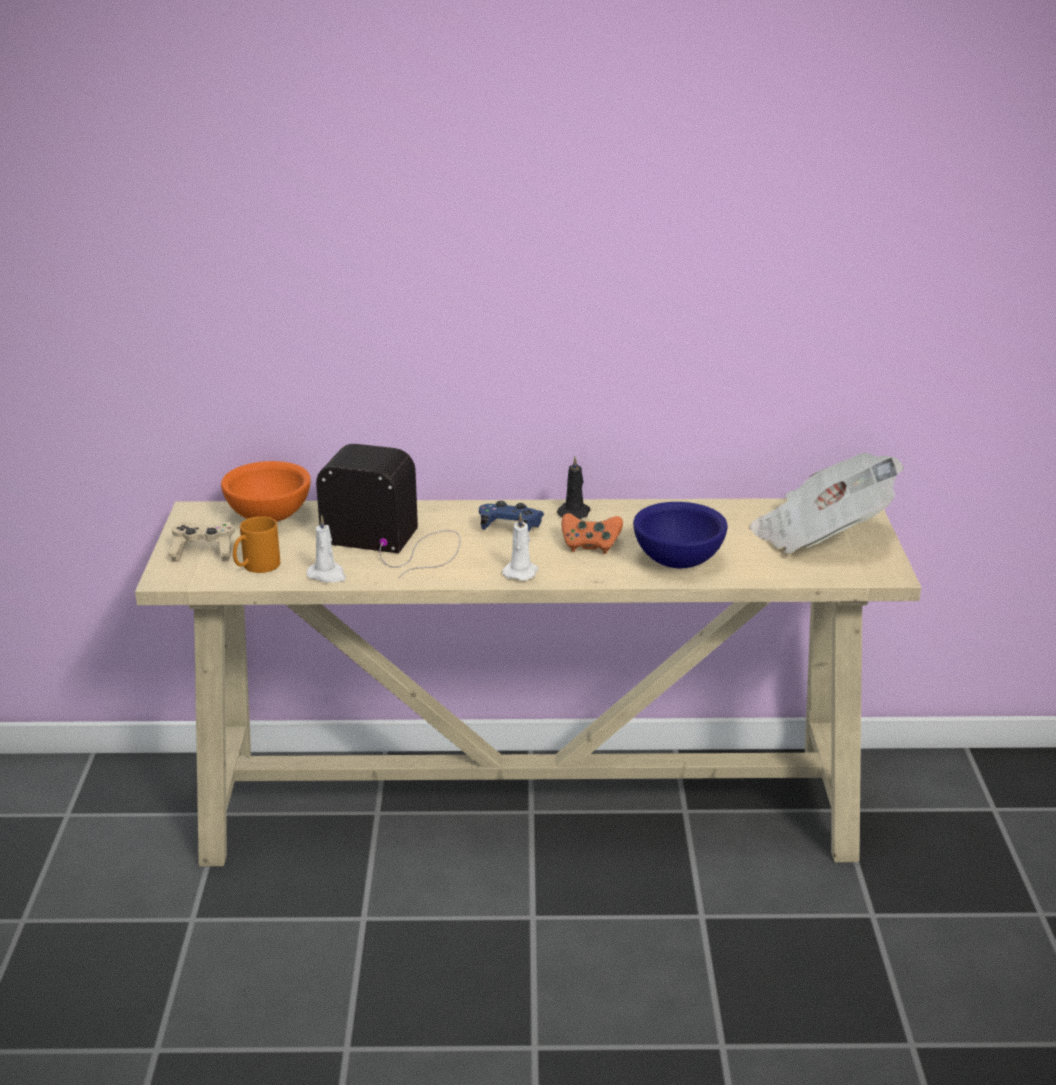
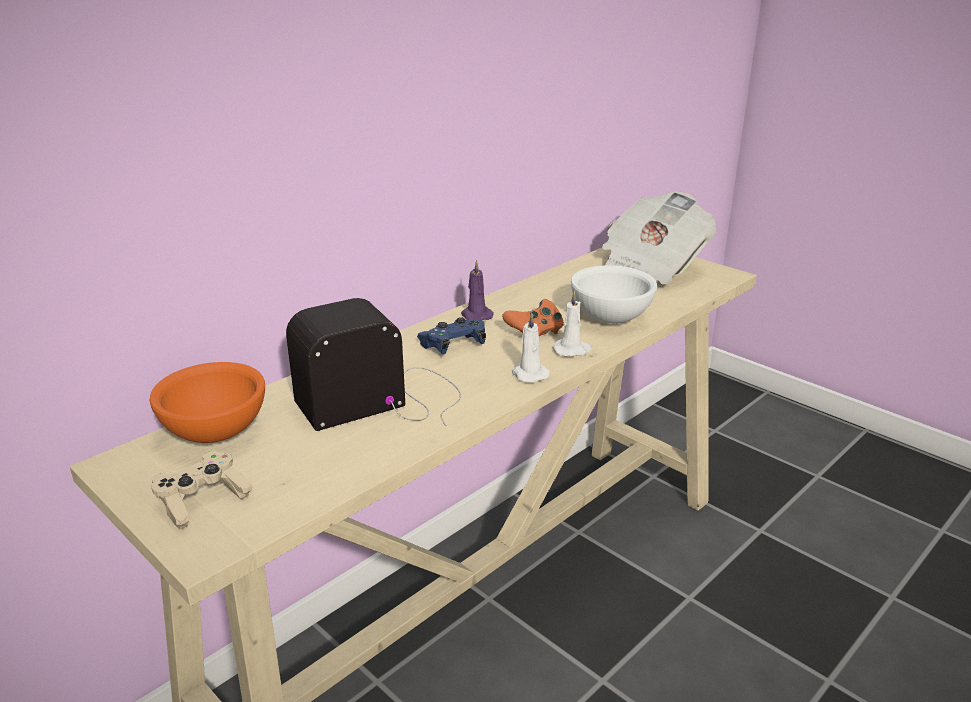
camera: 45 degrees left, 0 degrees up
(256, 567) = (291, 486): orange mug -> none
(327, 575) = (378, 456): white candle -> white candle (572, 350)
(574, 512) = (476, 315): black candle -> purple candle
(679, 561) = (611, 318): blue bowl -> white bowl

